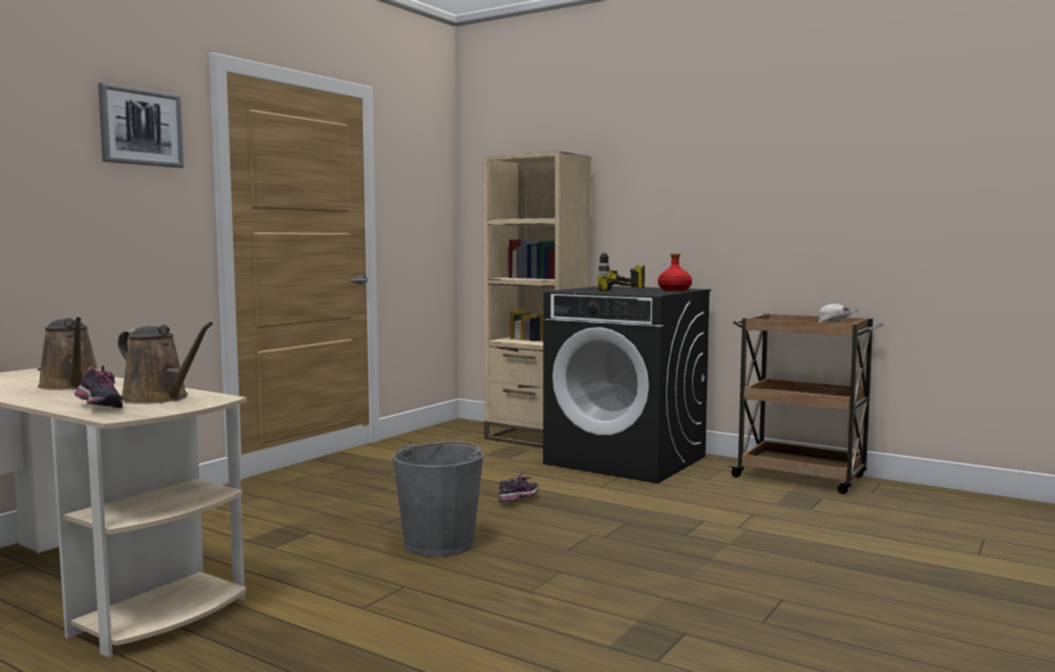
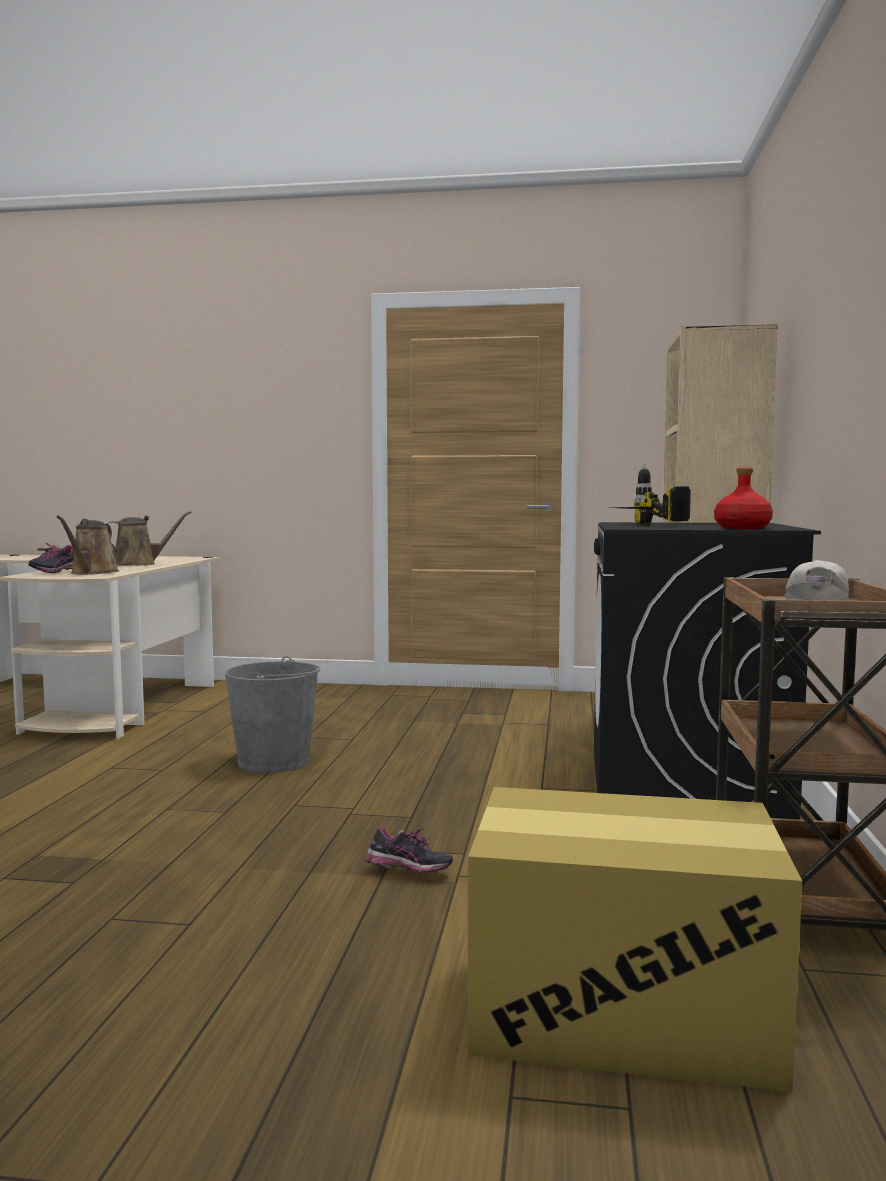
camera: 65 degrees right, 0 degrees up
(72, 385) = (139, 564): brown watering can -> brown watering can turned 150 degrees counterclockwise
(141, 127) = (302, 370): picture -> none
(518, 501) = (435, 765): shoe -> shoe (408, 873)
(907, 525) = (623, 1011): none -> cardboard box

